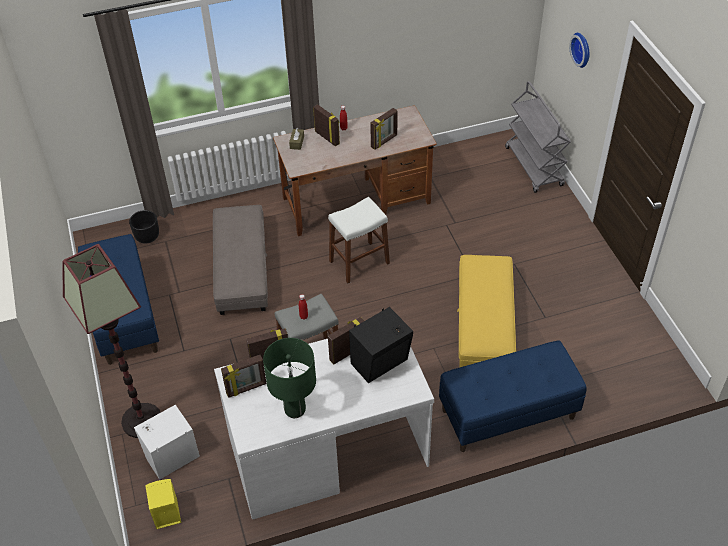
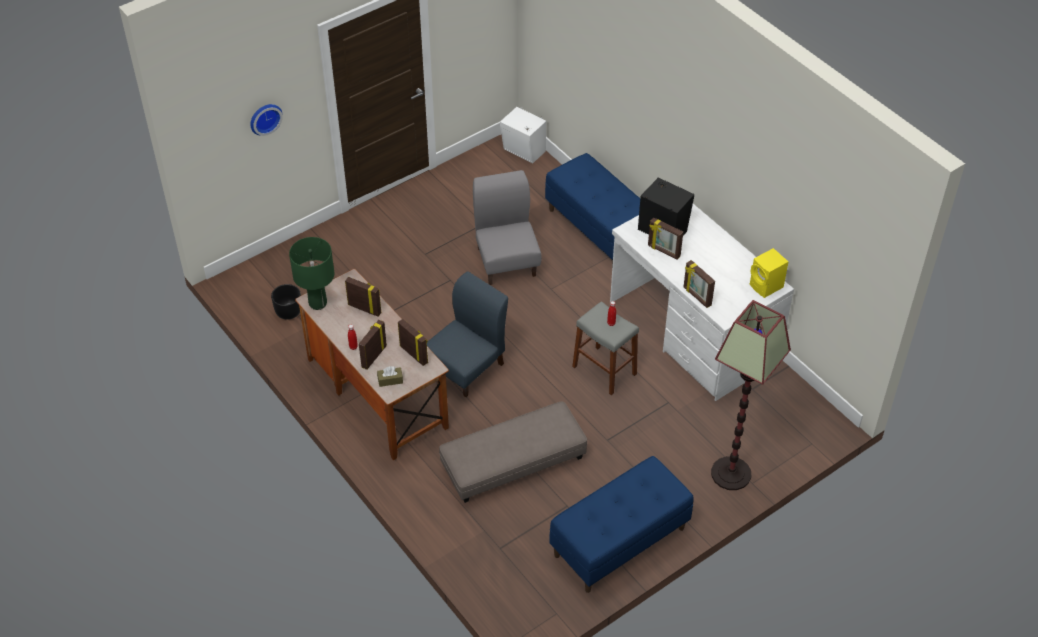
camera: 110 degrees left, 0 degrees up
(147, 236) = (499, 569): black planter -> black planter (288, 311)
(165, 514) = (807, 419): yellow speaker -> yellow speaker (766, 286)
(171, 456) = (754, 437): white speaker -> white speaker (524, 151)
(246, 389) = (733, 302): picture frame -> picture frame (414, 354)
(294, 409) = (735, 267): green table lamp -> green table lamp (317, 304)
(359, 262) = (466, 367): white stool -> blue chair
(484, 323) = (506, 261): yellow ottoman -> grey chair
(534, 167) = (278, 262): grey cart -> none

